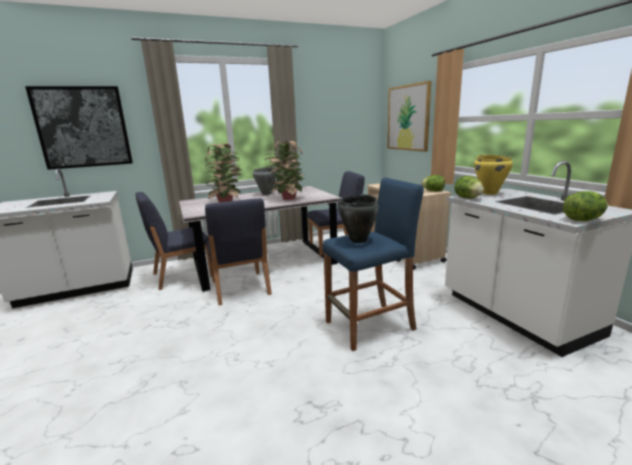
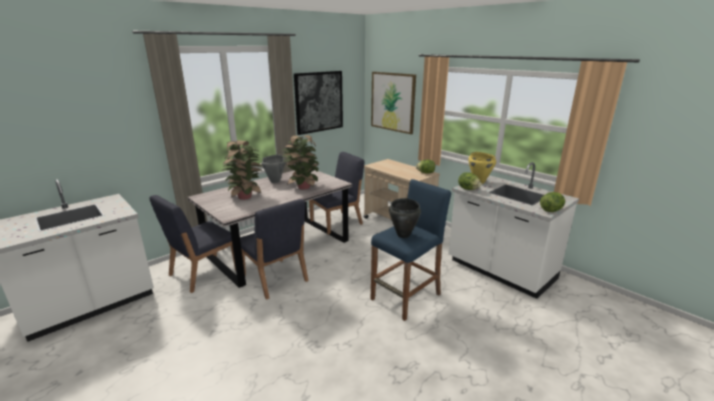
camera: 20 degrees left, 5 degrees up
(83, 127) = (77, 129): picture -> picture (319, 102)

